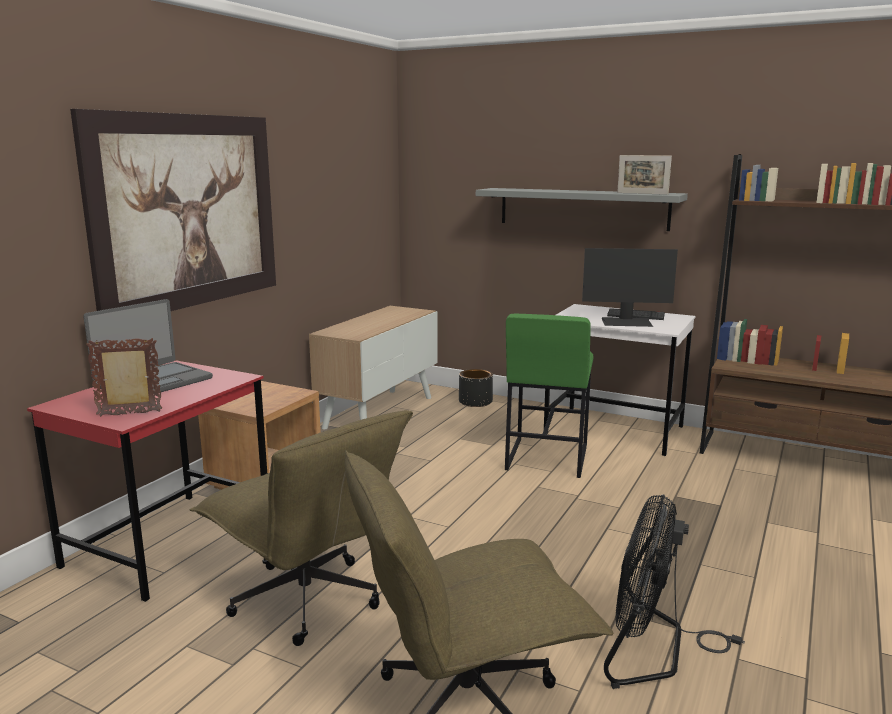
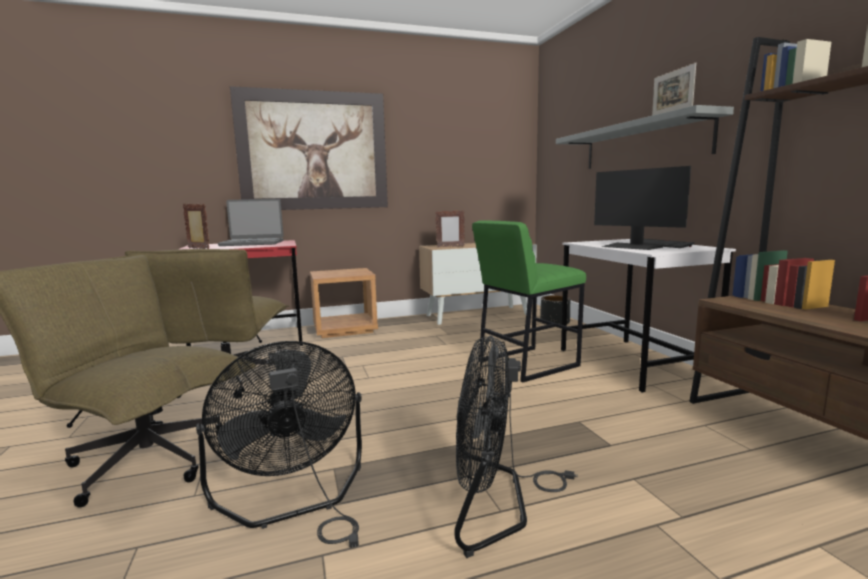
camera: 45 degrees right, 5 degrees down
(362, 331) = (450, 247): none -> picture frame
(736, 570) = (497, 496): none -> black fan

